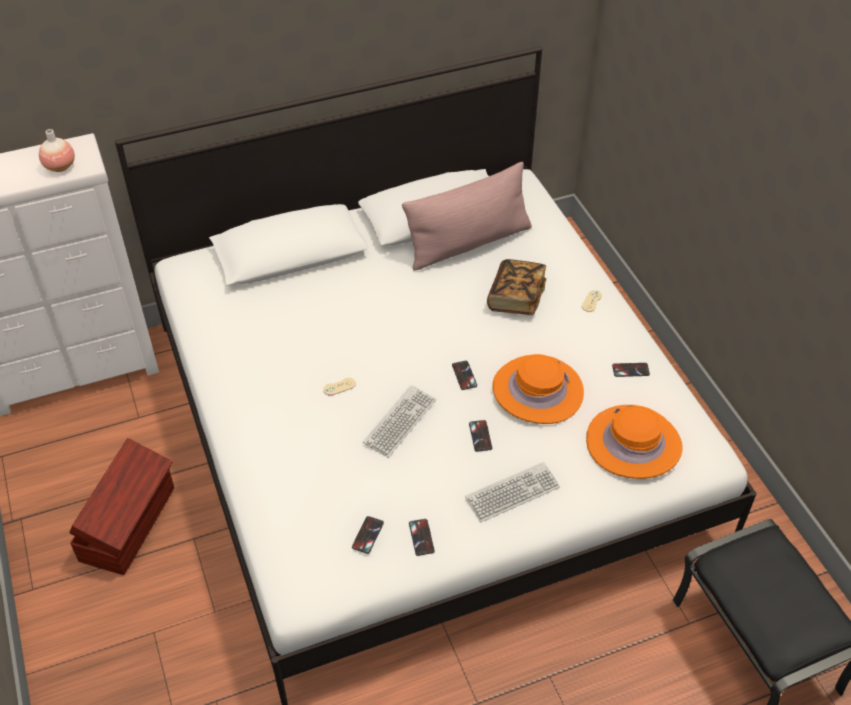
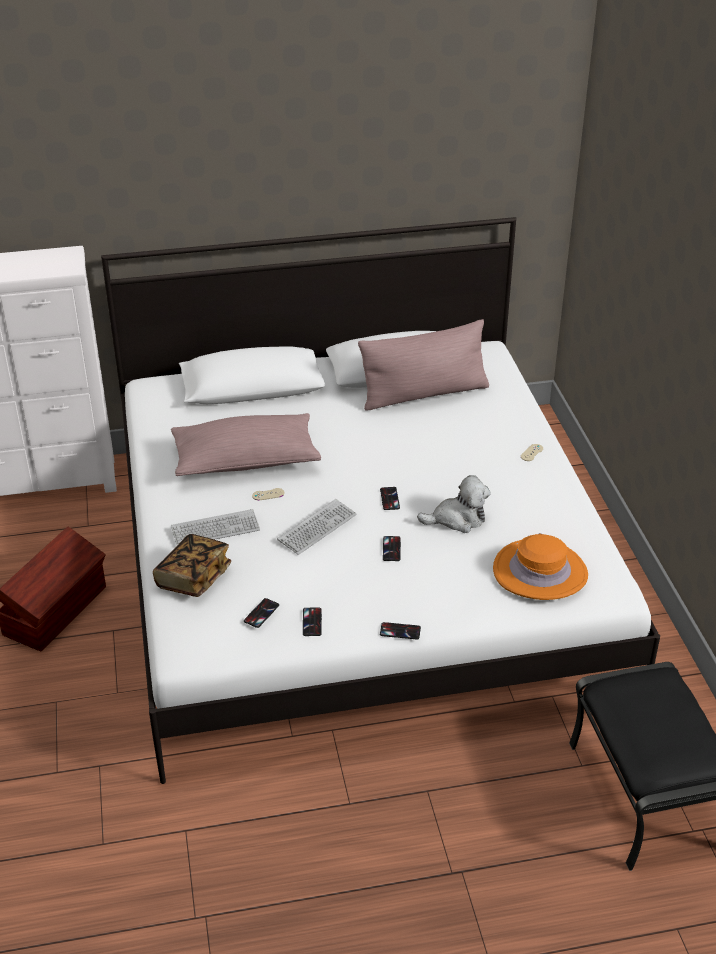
camera: 10 degrees right, 10 degrees down
(60, 166) = (46, 267): vase -> none
(306, 347) = (246, 461): none -> pink pillow
(512, 493) = (409, 598): keyboard -> keyboard (215, 529)
(516, 298) = (458, 442): book -> book (193, 578)
(537, 391) = (457, 519): orange hat -> plush toy
(630, 370) = (554, 512): phone -> phone (400, 631)

